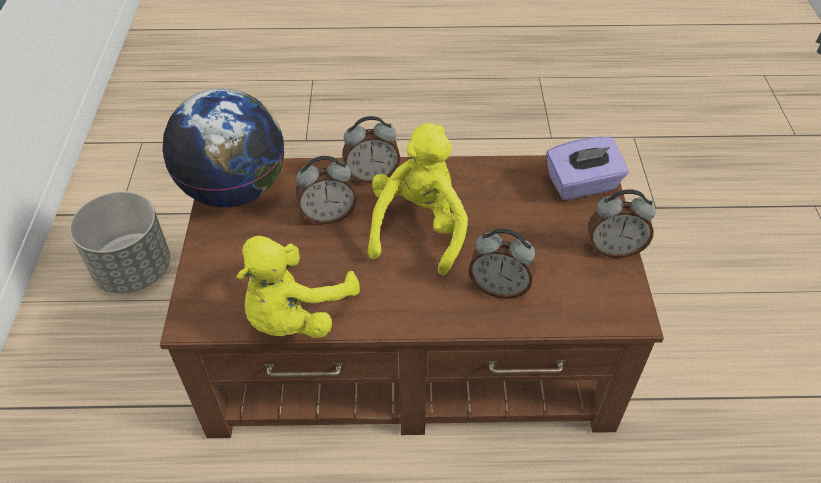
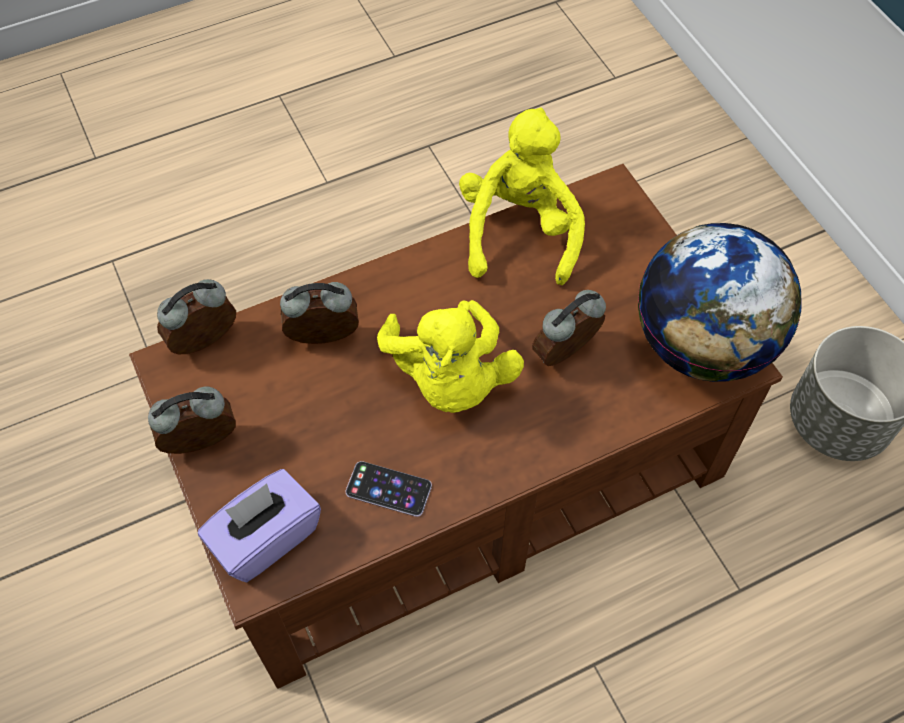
camera: 155 degrees right, 10 degrees up
(372, 175) = (553, 435): alarm clock -> alarm clock (206, 344)
(493, 183) = (388, 489): none -> phone

